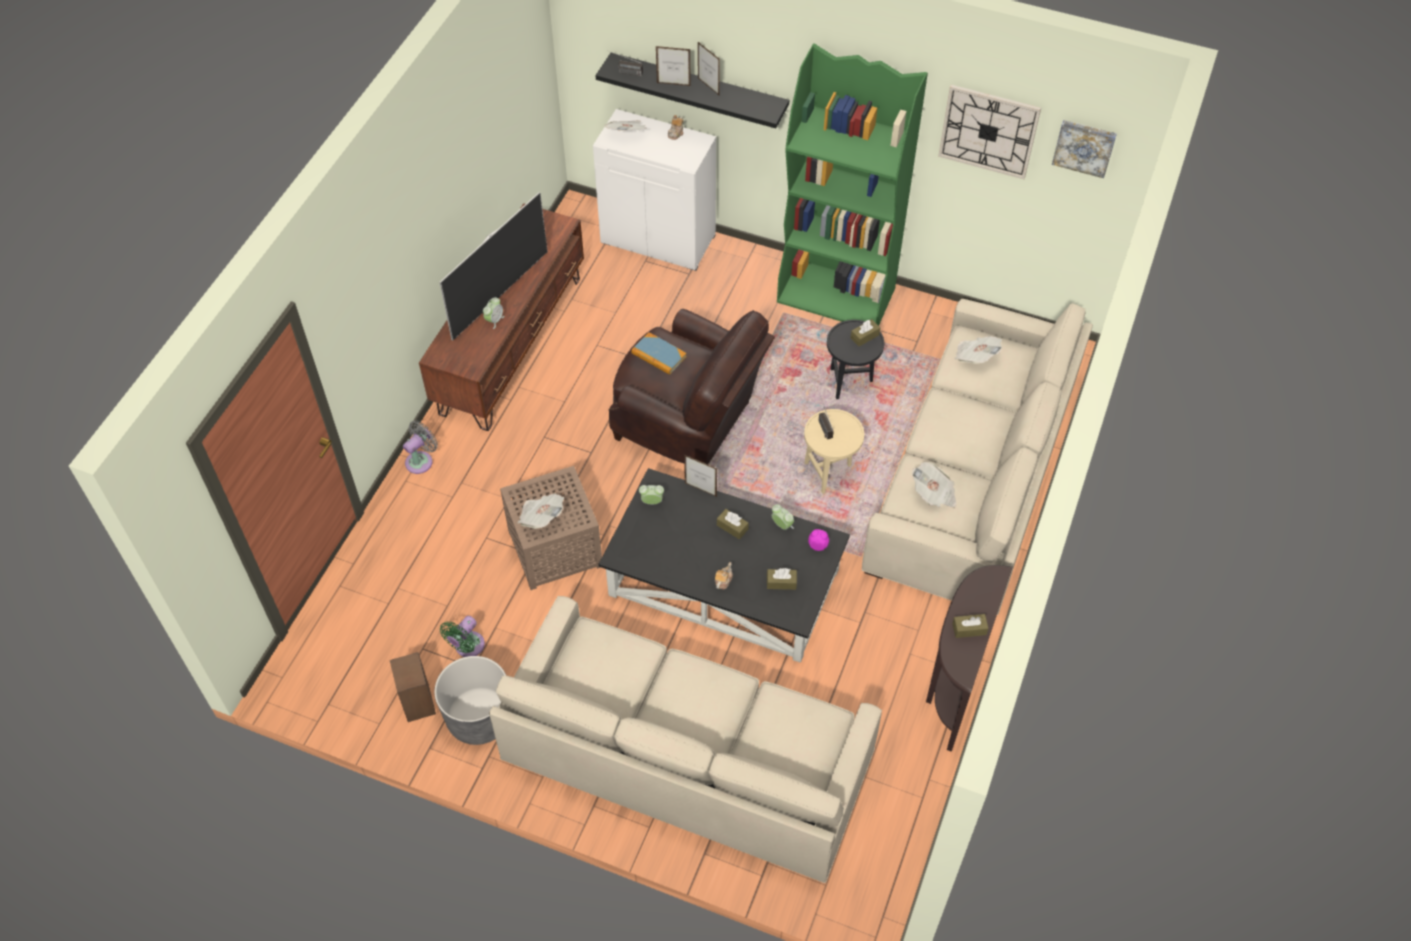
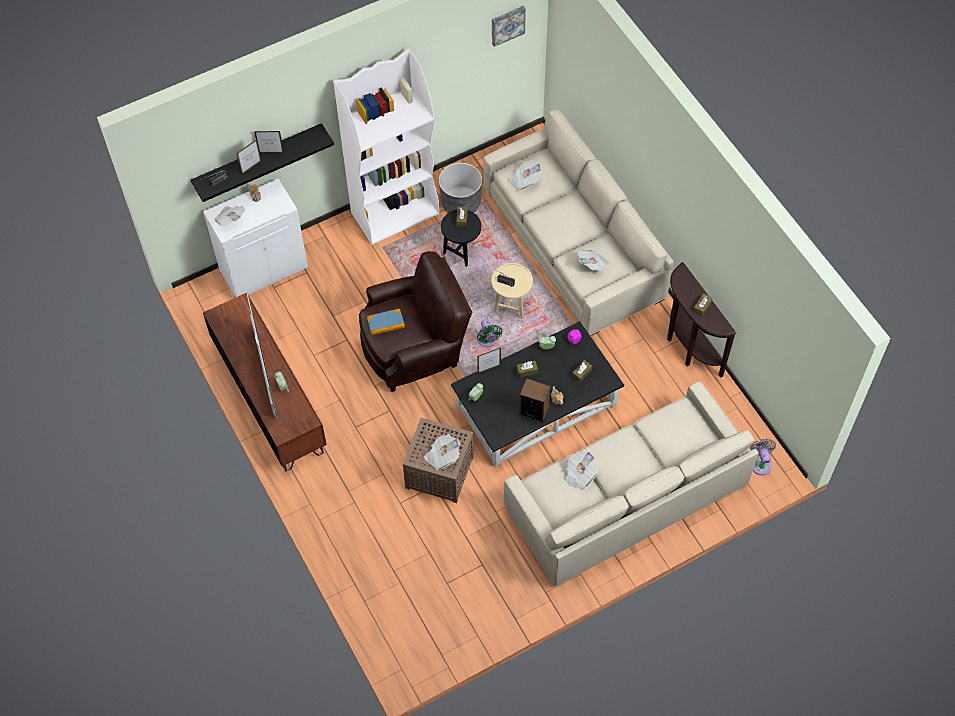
camera: 50 degrees left, 5 degrees up
(418, 702) = (480, 606): speaker -> speaker (534, 411)
(421, 460) = (312, 502): grey fan -> grey fan (760, 464)
(467, 647) = (466, 559): green fan -> green fan (487, 341)
(479, 718) = (517, 582): grey planter -> grey planter (461, 203)
(637, 668) = (579, 475): none -> newspaper
(837, 295) = (395, 213): green bookcase -> white bookcase
(988, 131) = (450, 54): wall clock -> none

